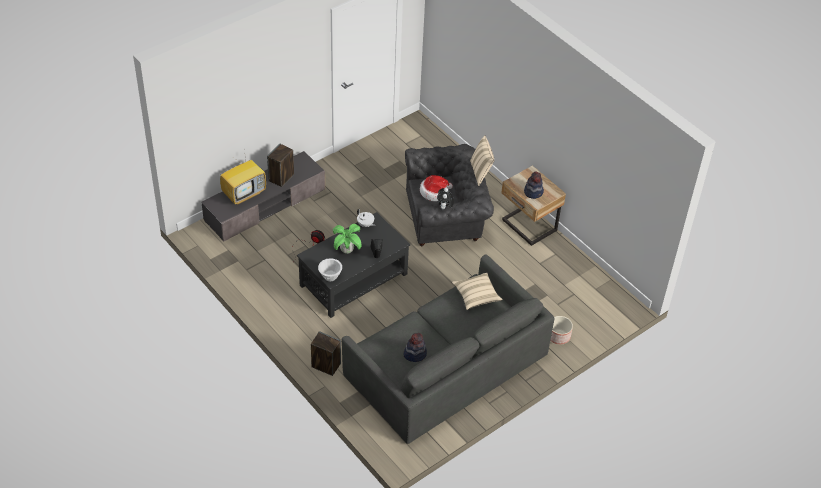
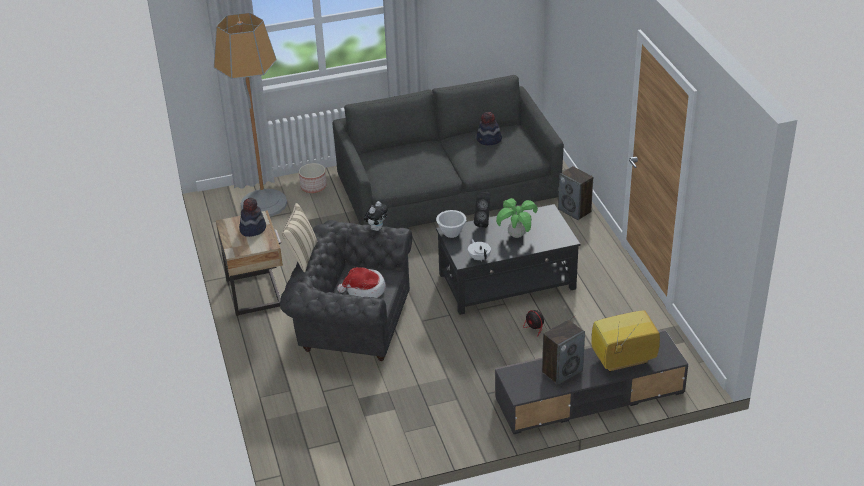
camera: 155 degrees left, 10 degrees down
(330, 276) = (548, 214): white bowl -> white bowl (451, 233)
(476, 296) = (392, 173): beige pillow -> none
(585, 307) = (264, 204): none -> floor lamp

